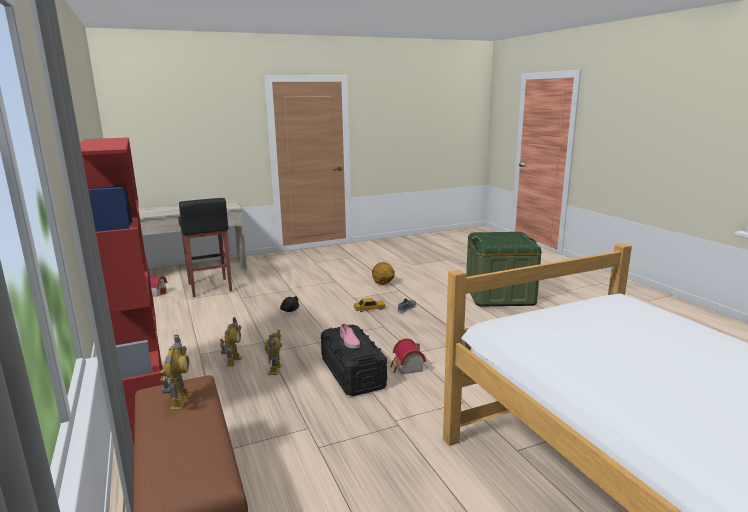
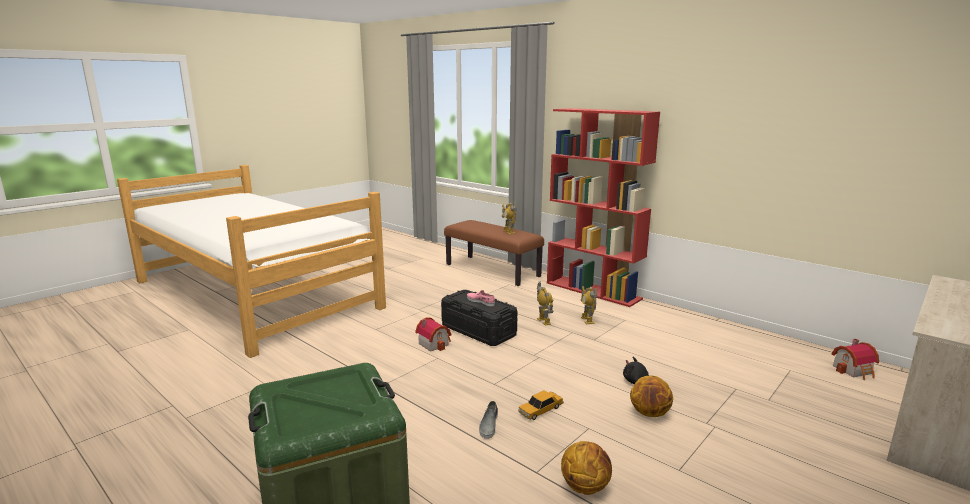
camera: 155 degrees right, 0 degrees up
(209, 288) = (820, 397): black stool -> none
(311, 297) = (650, 413): none -> basketball

